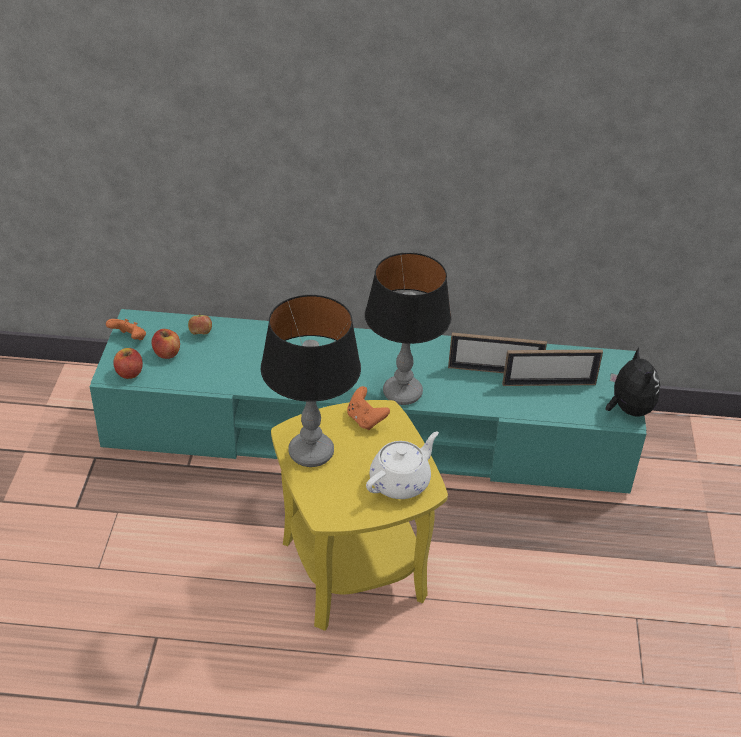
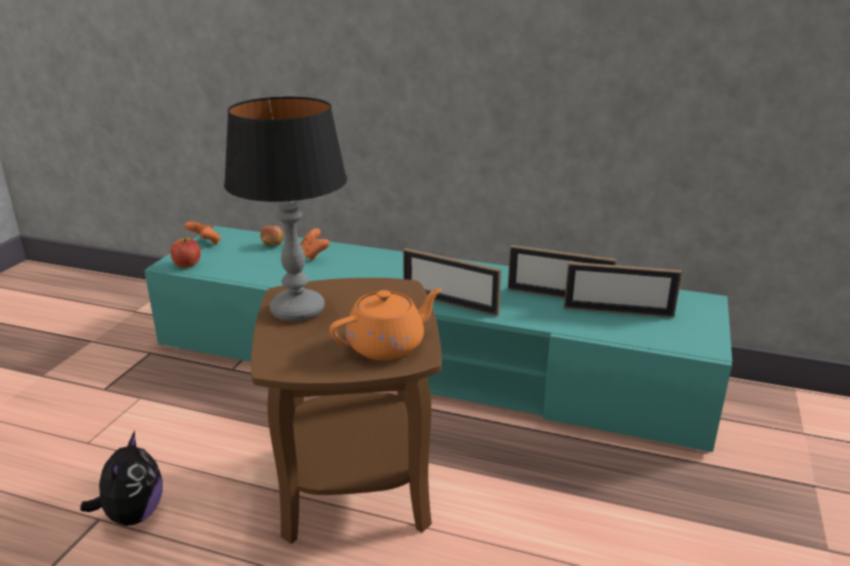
camera: 15 degrees right, 15 degrees down
(167, 353) = (232, 255): apple -> none
(352, 569) = (353, 483): yellow side table -> brown side table
(365, 420) = (376, 291): orange game controller -> orange game controller (314, 255)
(401, 482) = (387, 345): white teapot -> orange teapot
(403, 393) = (450, 303): table lamp -> picture frame
(628, 409) = (711, 341): plush toy -> plush toy (133, 515)

